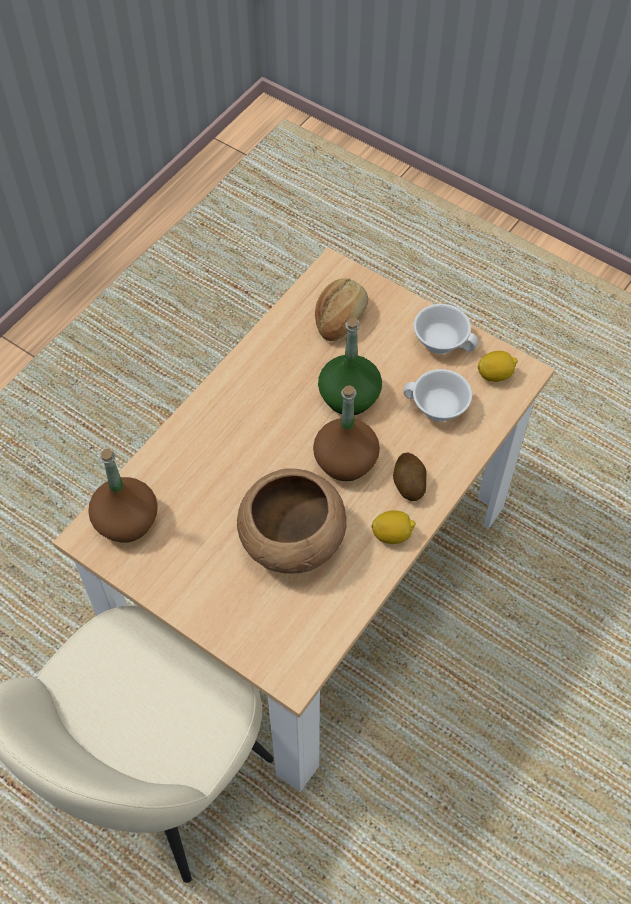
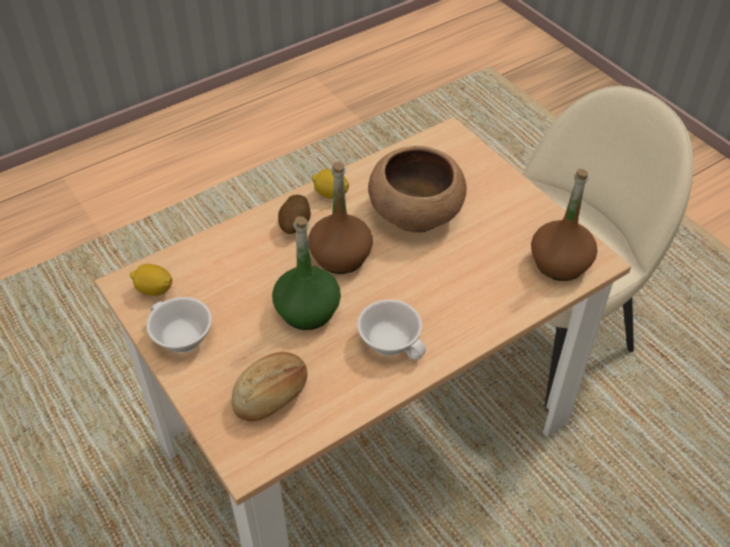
camera: 160 degrees left, 10 degrees down
(437, 408) = (230, 276): white cup -> white cup (392, 340)

